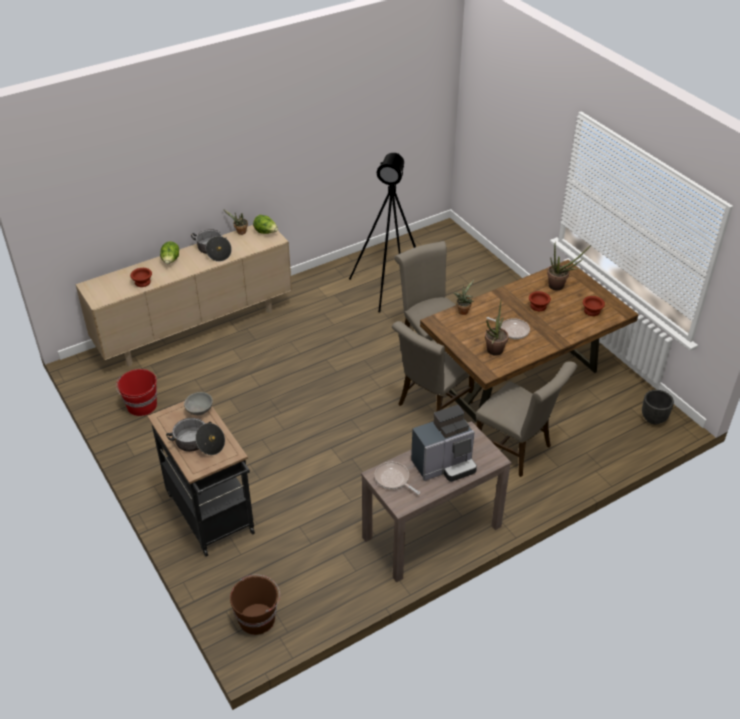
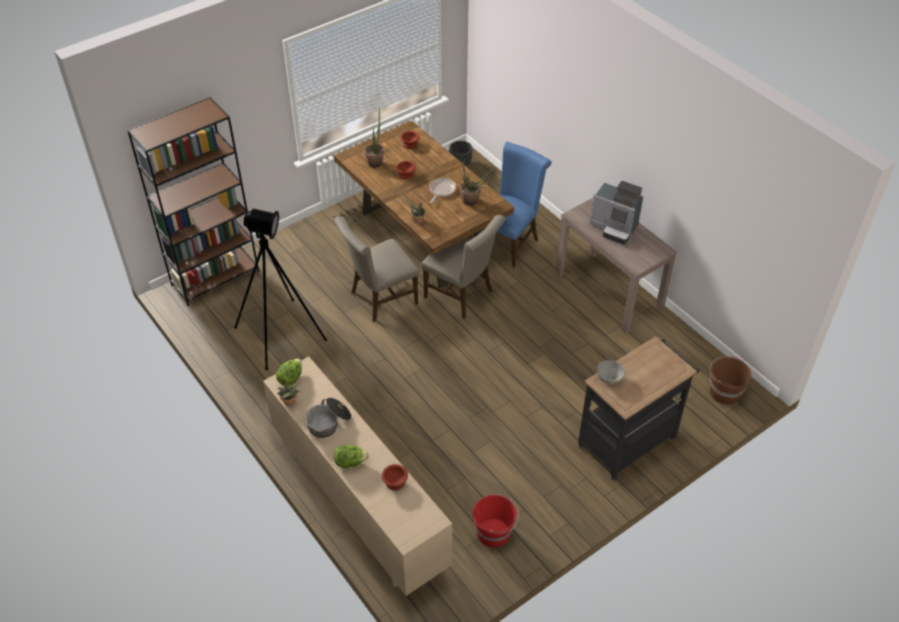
camera: 95 degrees left, 5 degrees up
(198, 443) = (650, 372): cooking pot -> none
(393, 479) = (638, 256): frying pan -> none
(444, 465) = (614, 228): coffee machine -> coffee machine turned 150 degrees clockwise
(463, 249) = (215, 278): none -> brown bookcase
(517, 450) = (508, 242): beige chair -> blue chair

